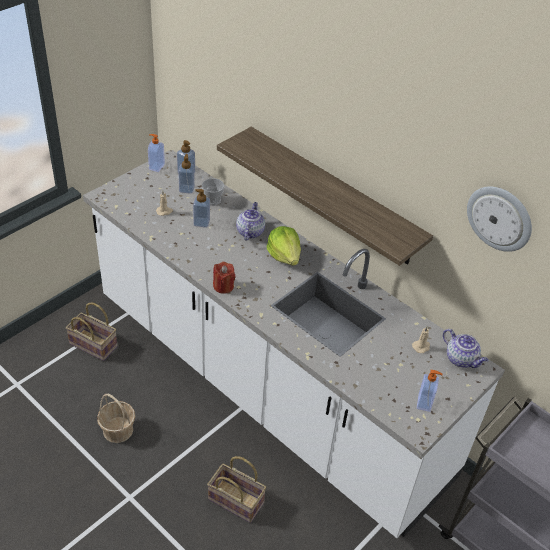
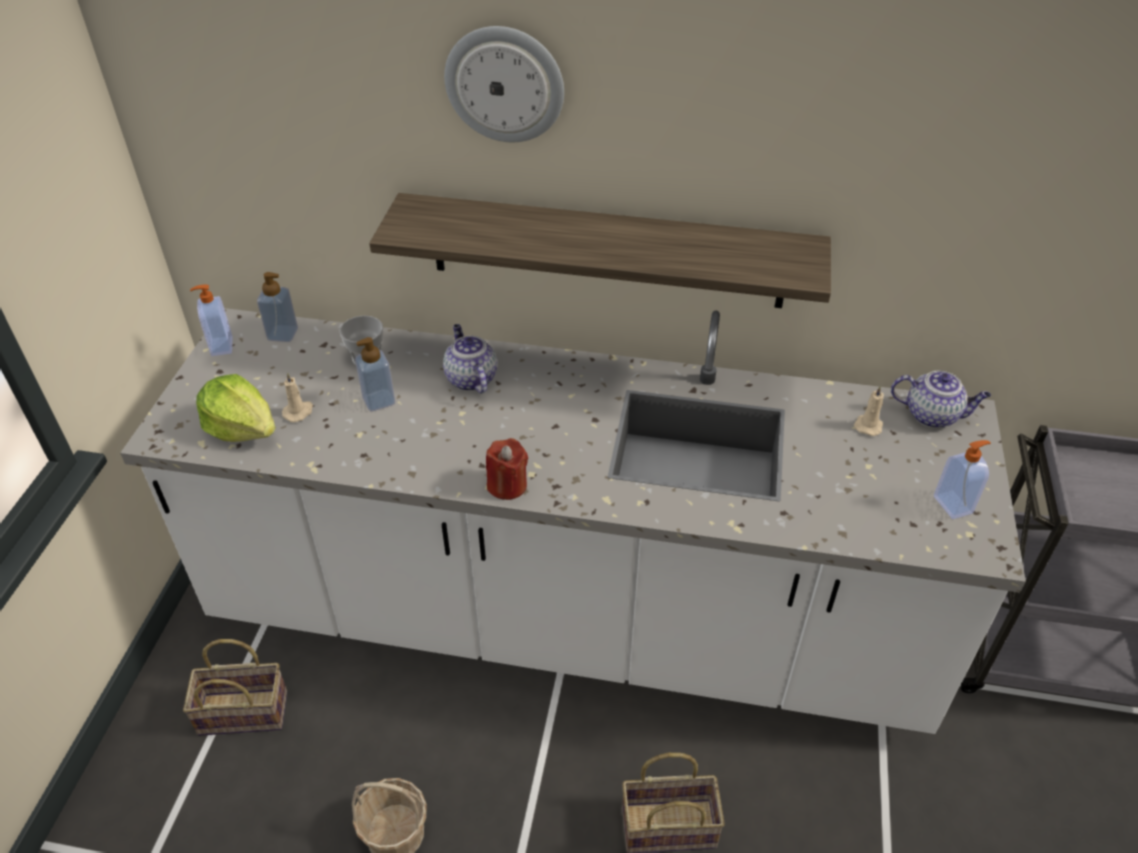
camera: 30 degrees left, 0 degrees up
(186, 189) = (306, 359): soap dispenser -> none
(284, 255) = (557, 389): lettuce -> lettuce (242, 428)
(500, 218) = (969, 149): wall clock -> wall clock (505, 84)

